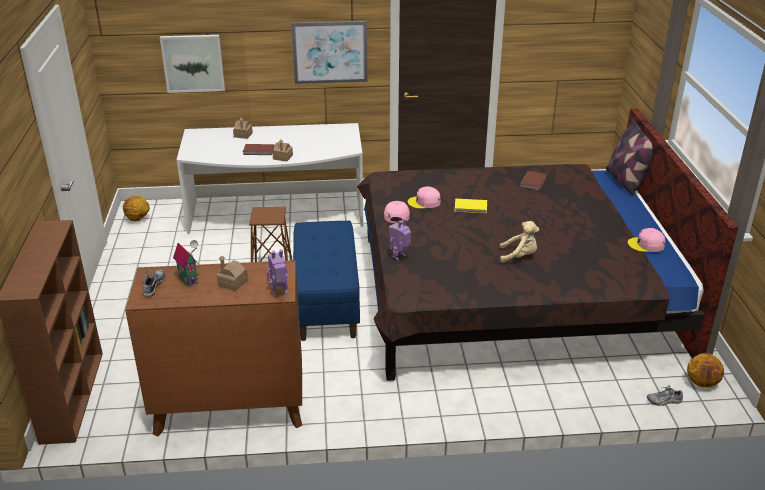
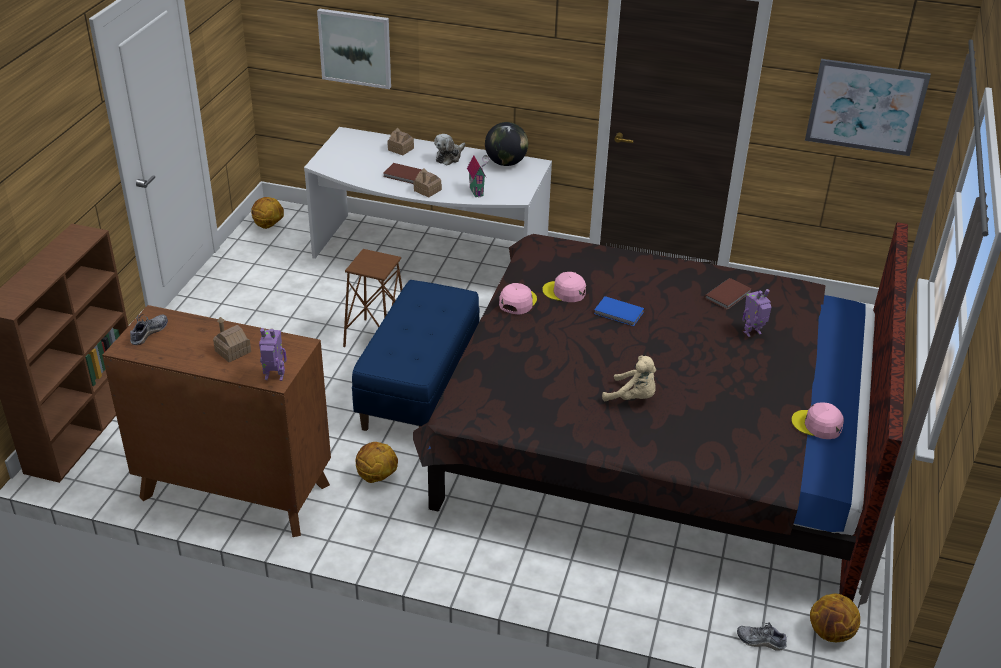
camera: 20 degrees right, 5 degrees up
(190, 279) = (190, 335): toy house -> toy house (478, 191)
(283, 133) = (449, 157): none -> plush toy
(327, 130) = (506, 163): none -> globe
(330, 52) = (524, 63): picture -> picture (865, 107)
(333, 369) = (376, 477): none -> basketball
(399, 256) = (483, 360): toy robot -> toy robot (753, 333)
(471, 207) = (619, 313): yellow book -> blue book
(626, 181) = (861, 324): pillow -> none

